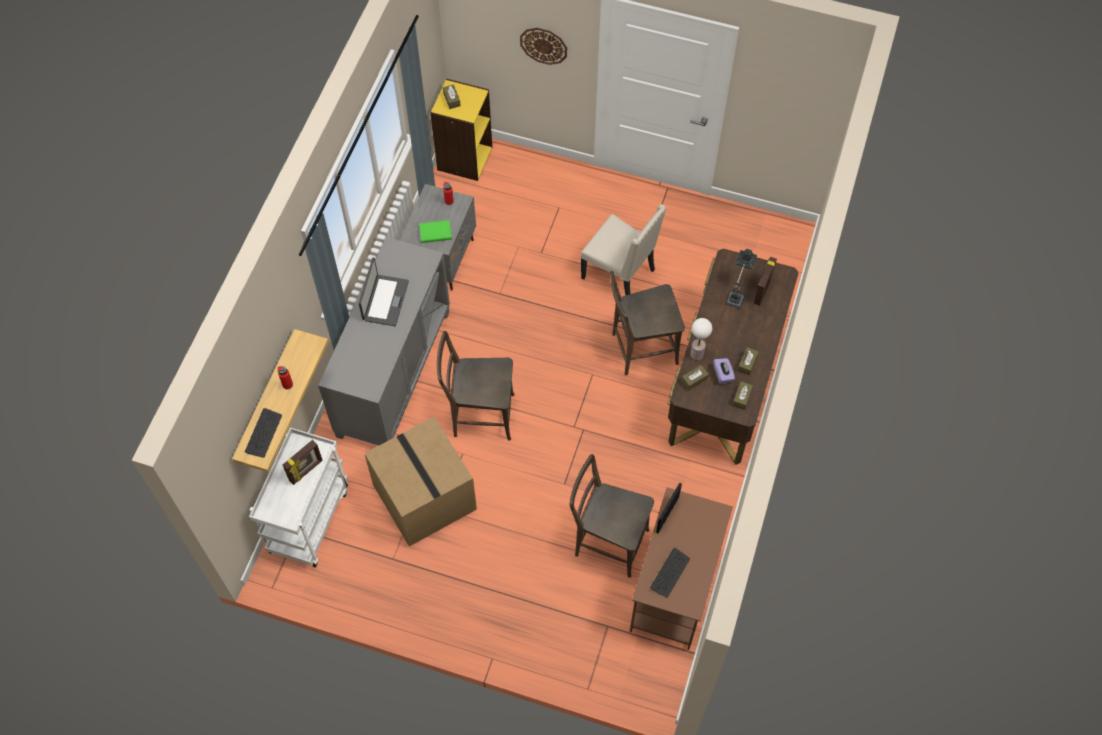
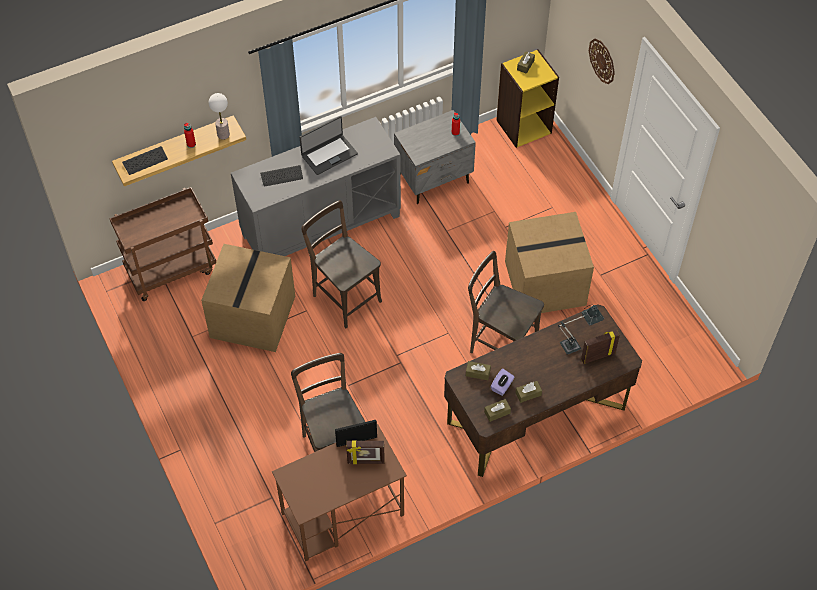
camera: 45 degrees right, 5 degrees down
(306, 471) = (173, 221): picture frame -> picture frame (366, 461)
(309, 519) = (171, 269): white cart -> brown cart
(435, 233) = (423, 145): green book -> none
(620, 274) = (544, 284): beige chair -> cardboard box
(670, 573) = (314, 478): keyboard -> keyboard (282, 176)
(696, 354) = (499, 358): table lamp -> table lamp (223, 134)

